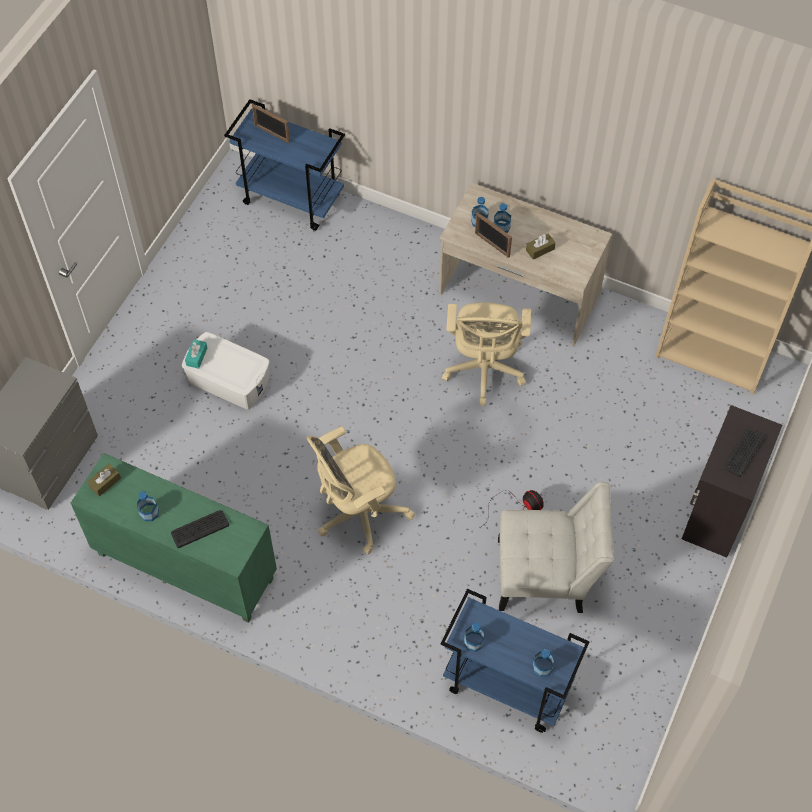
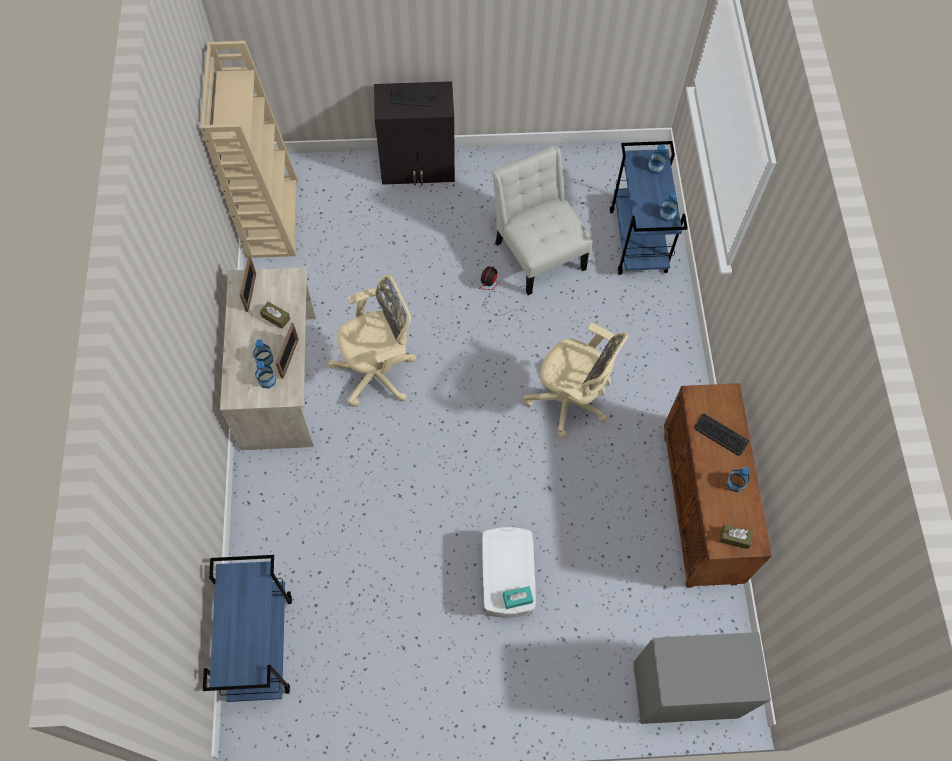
camera: 120 degrees left, 5 degrees up
(184, 567) = (700, 508): green cabinet -> brown cabinet
(272, 134) = (238, 642): picture frame -> picture frame (251, 292)

